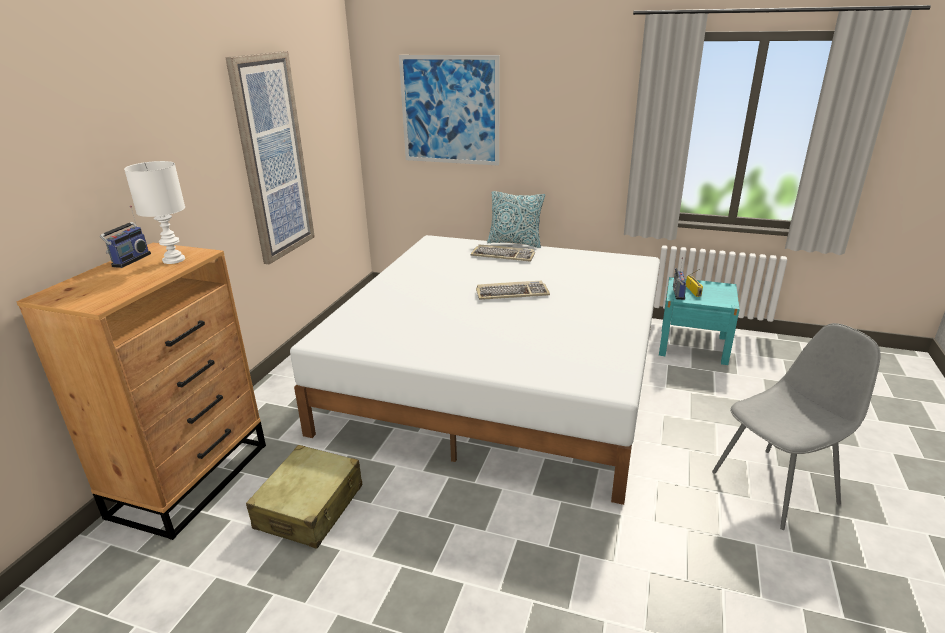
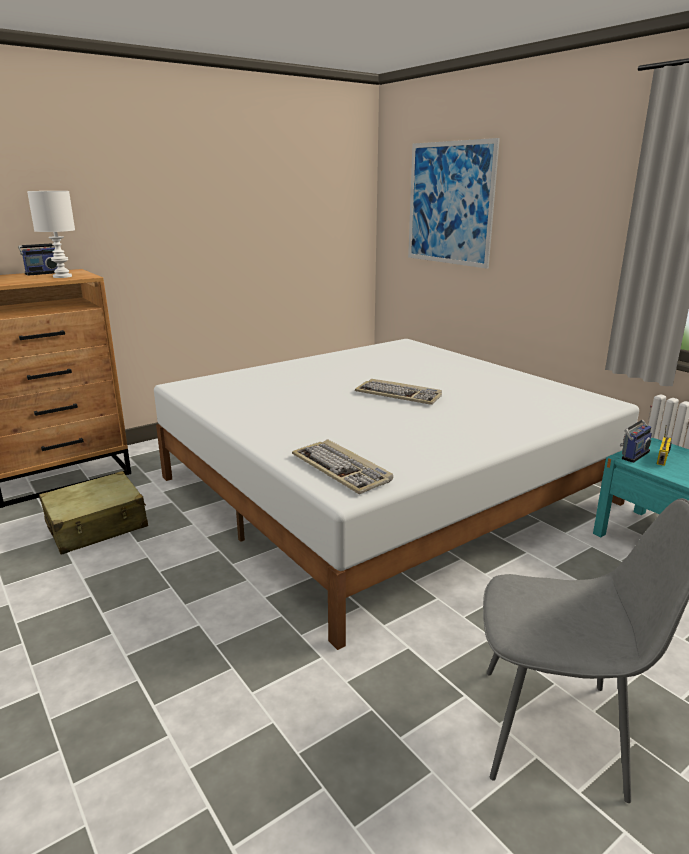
camera: 35 degrees right, 5 degrees down
(273, 158) = (244, 228): picture -> none
(503, 255) = (450, 366): keyboard -> keyboard (342, 469)
(515, 242) = (483, 359): pillow -> none

